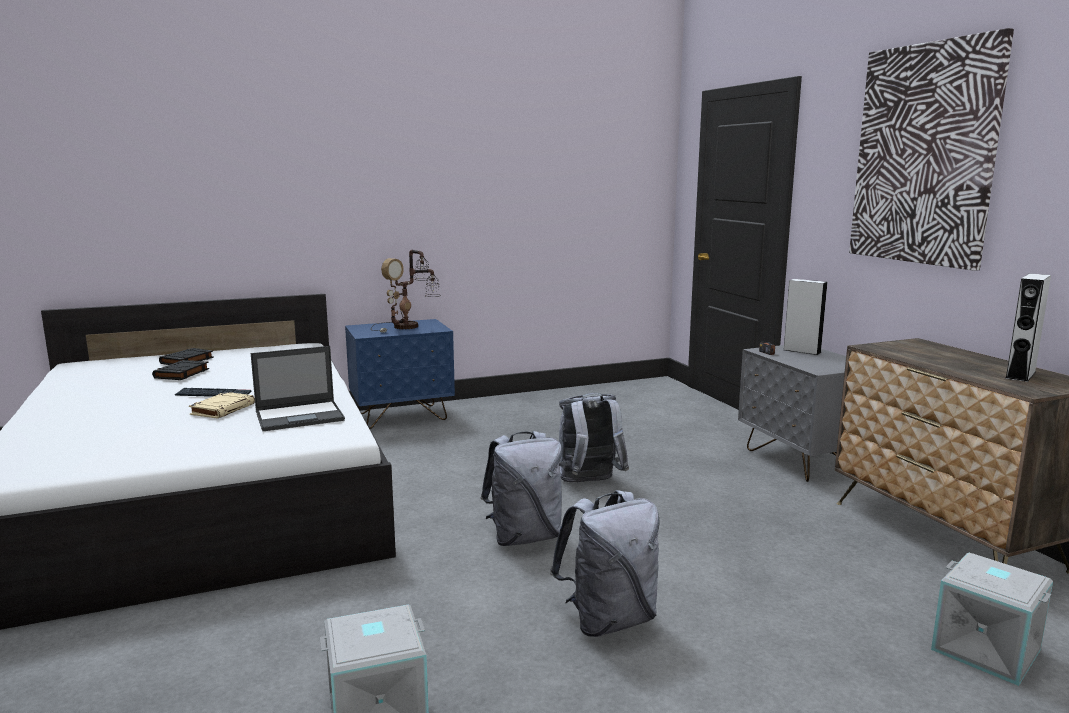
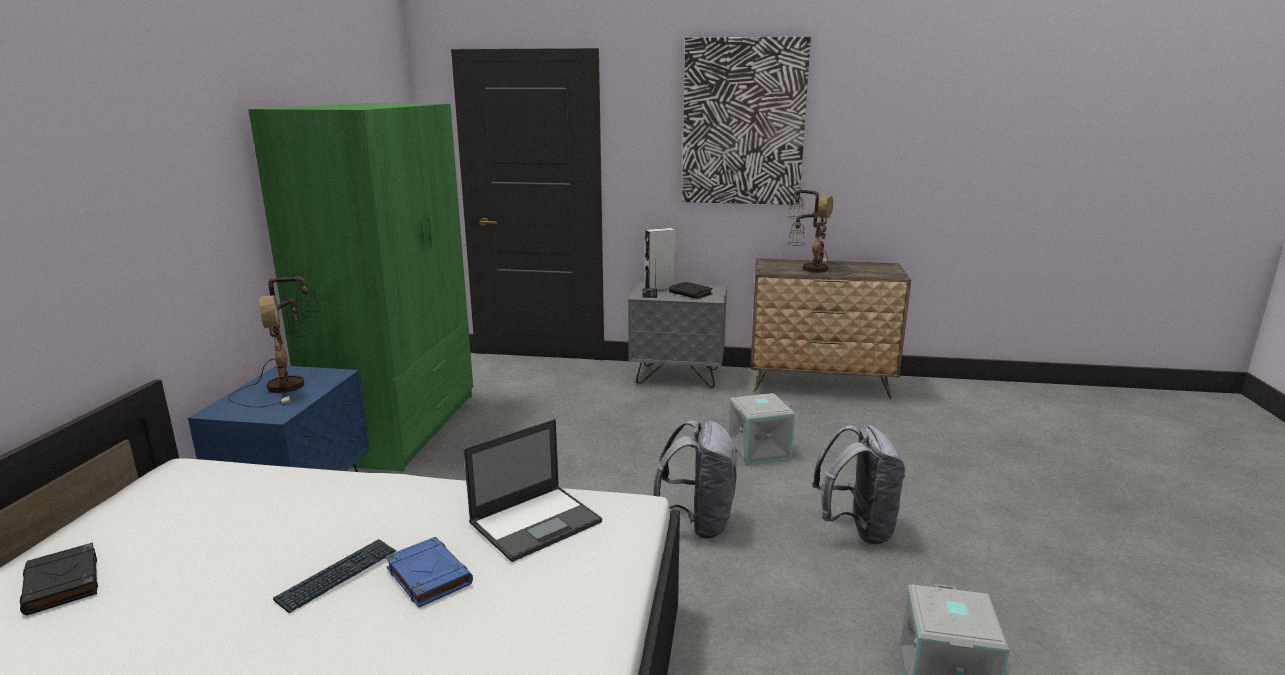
camera: 60 degrees left, 5 degrees up
(181, 374) = (159, 595): black book -> black book (691, 293)
(223, 409) = (428, 576): beige book -> blue book
(301, 416) = (537, 522): laptop -> laptop turned 45 degrees clockwise
(532, 404) = (400, 426): none -> green wardrobe
(589, 483) = (623, 461): grey backpack -> none
(936, 359) = (813, 270): none -> table lamp
(987, 649) = (945, 429): grey storage box -> grey storage box (759, 449)
(1020, 375) = (863, 268): grey speaker -> none

